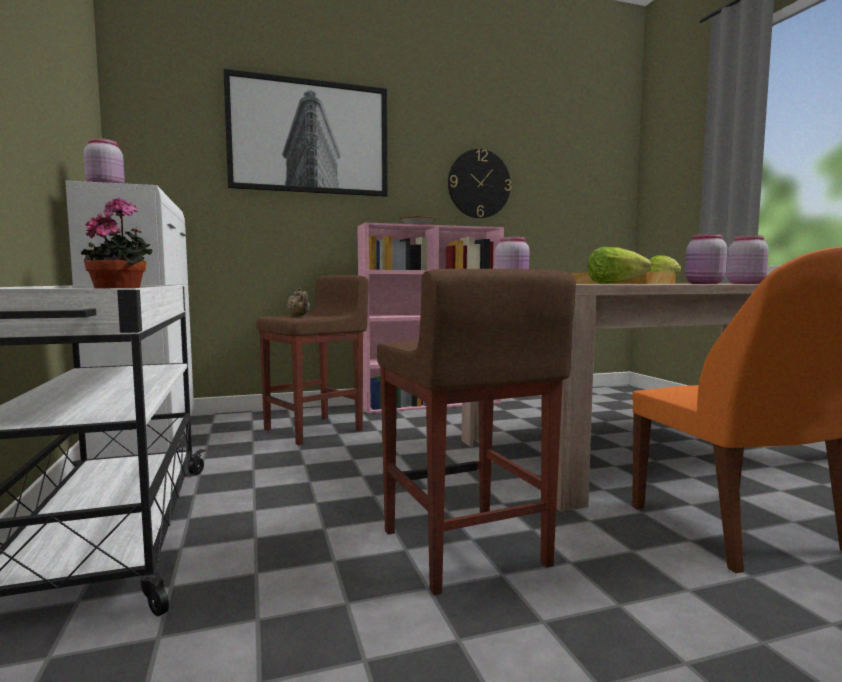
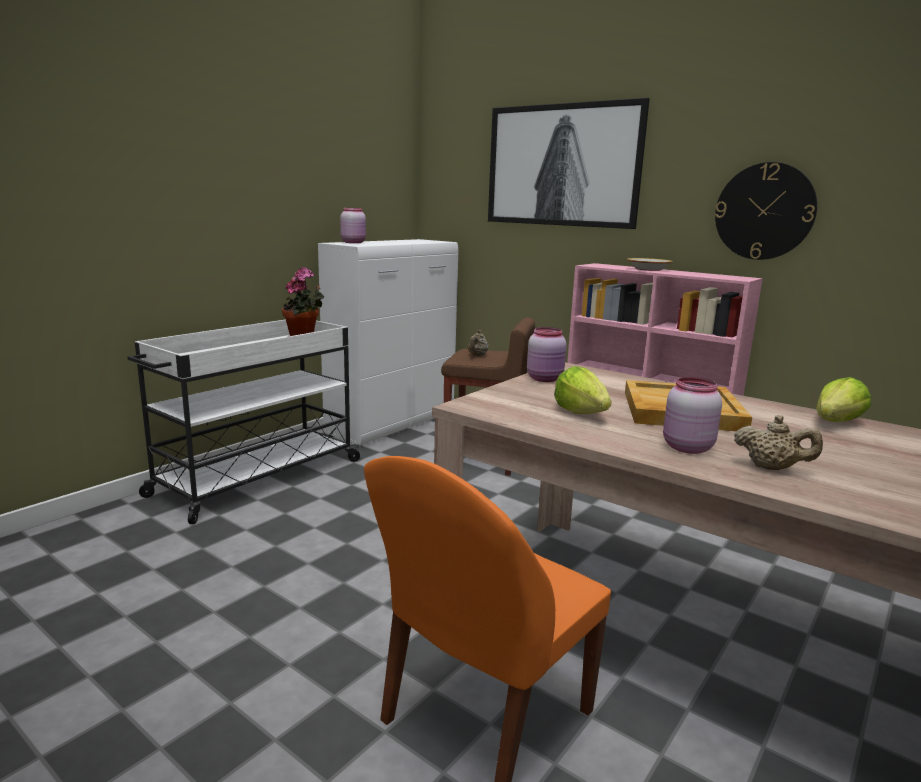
camera: 55 degrees right, 10 degrees up
(464, 548) = (325, 583): brown stool -> none
(745, 283) = (772, 468): pink jar -> beige teapot

